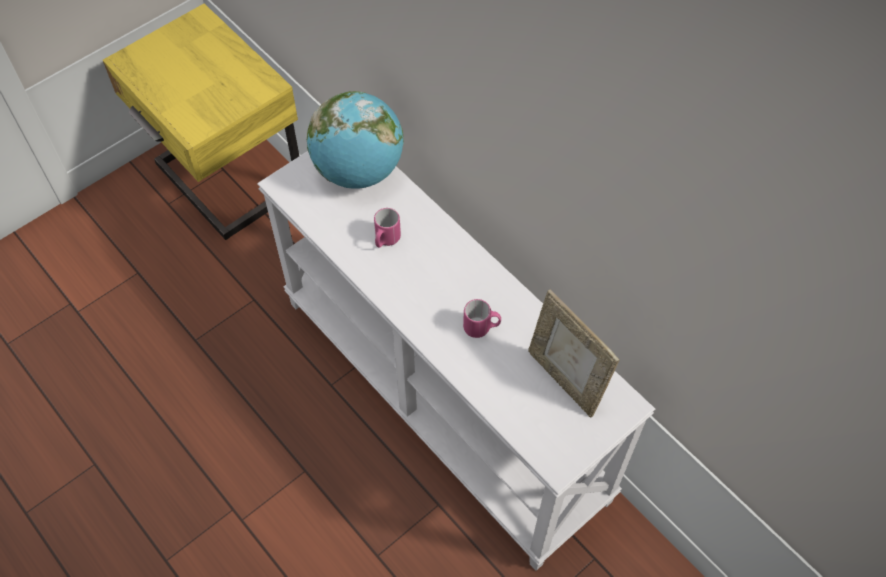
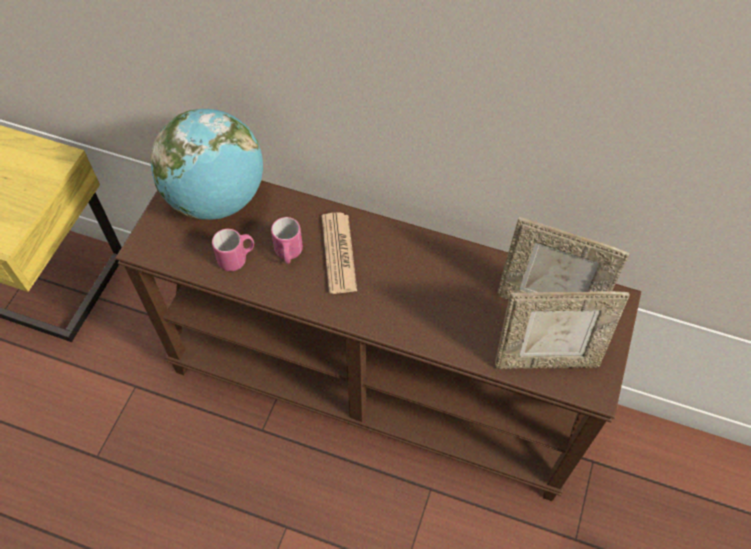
camera: 30 degrees left, 0 degrees up
(424, 258) = (338, 253): none -> newspaper
(445, 397) = (376, 385): white console table -> brown console table
(481, 327) = (438, 294): pink mug -> pink mug (237, 258)
(533, 421) = (546, 359): none -> picture frame

